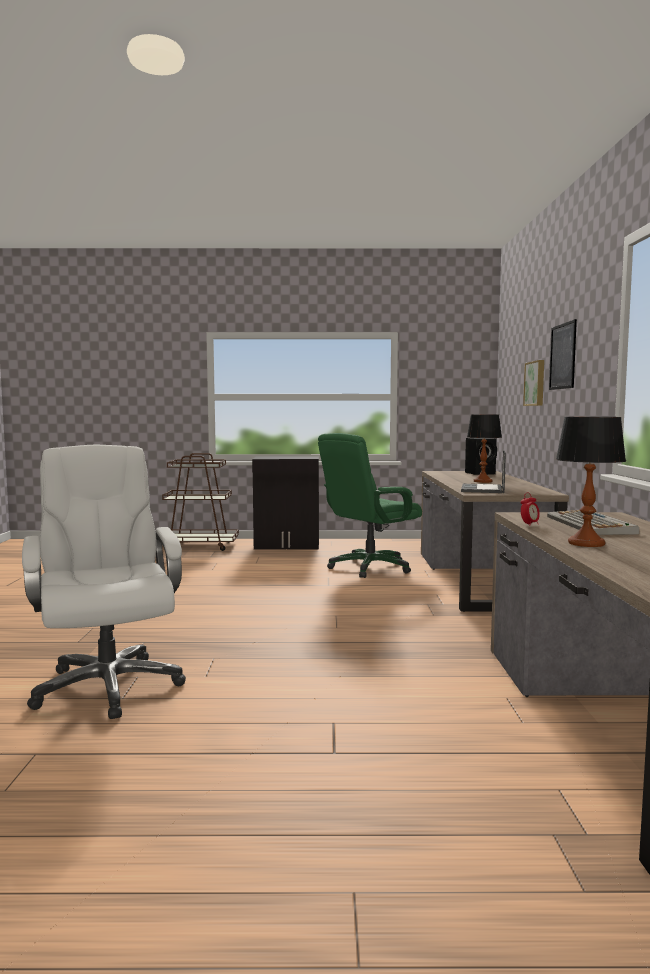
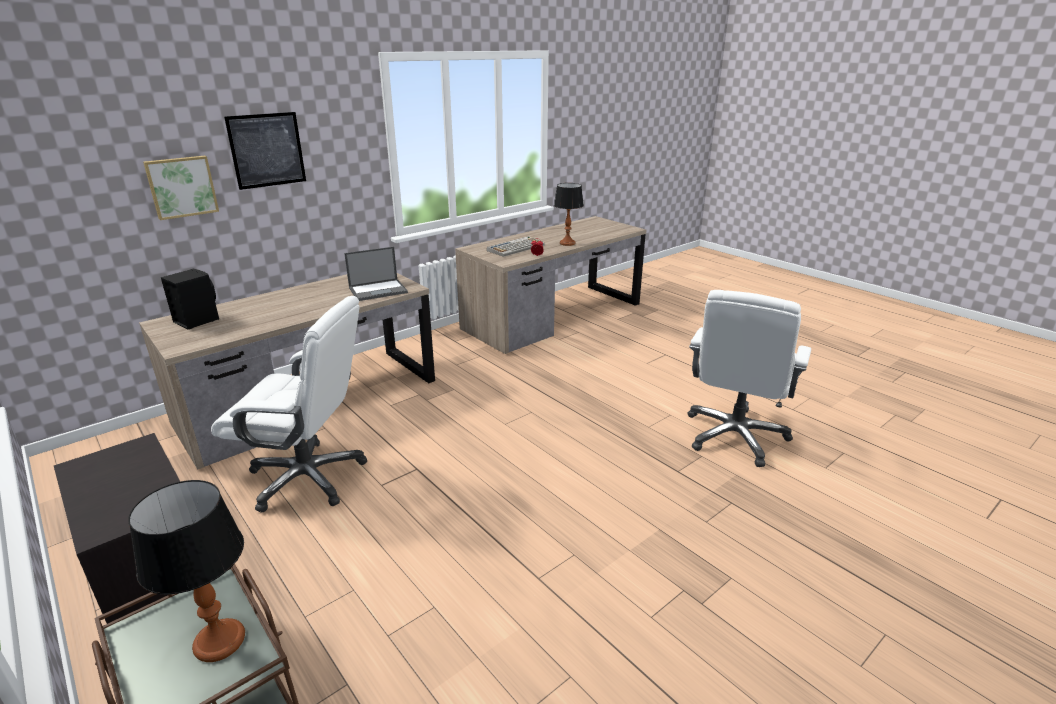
camera: 130 degrees left, 20 degrees up
(369, 568) = (308, 477): green office chair -> white office chair
(483, 481) = (302, 302): table lamp -> table lamp (219, 641)

